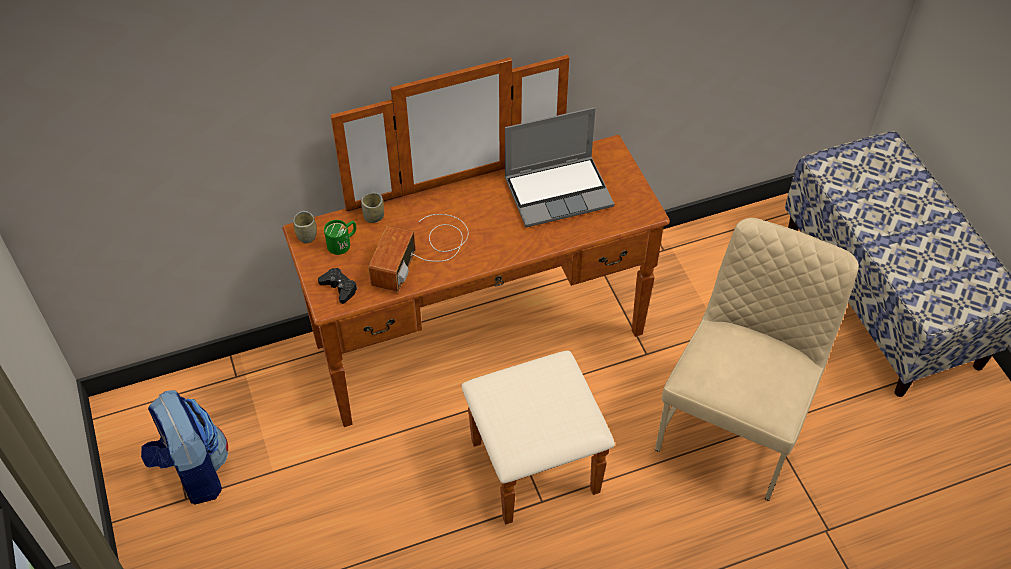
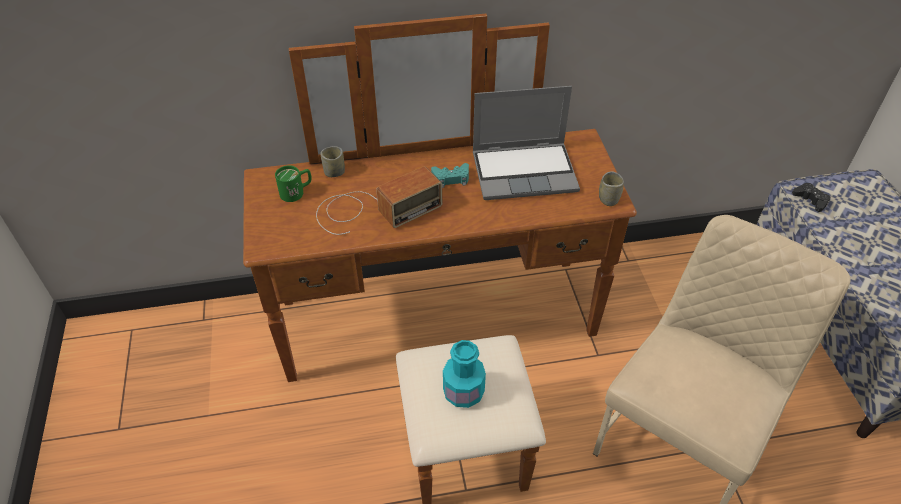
camera: 10 degrees right, 5 degrees down
(193, 470) = (134, 402): backpack -> none
(307, 236) = (263, 181): cup -> cup (608, 199)
(339, 288) = (279, 233): black game controller -> black game controller (810, 200)
(423, 251) = (373, 209): radio -> radio turned 150 degrees counterclockwise
(489, 208) = (451, 178): none -> turquoise game controller
(534, 411) = (463, 392): none -> turquoise bottle

